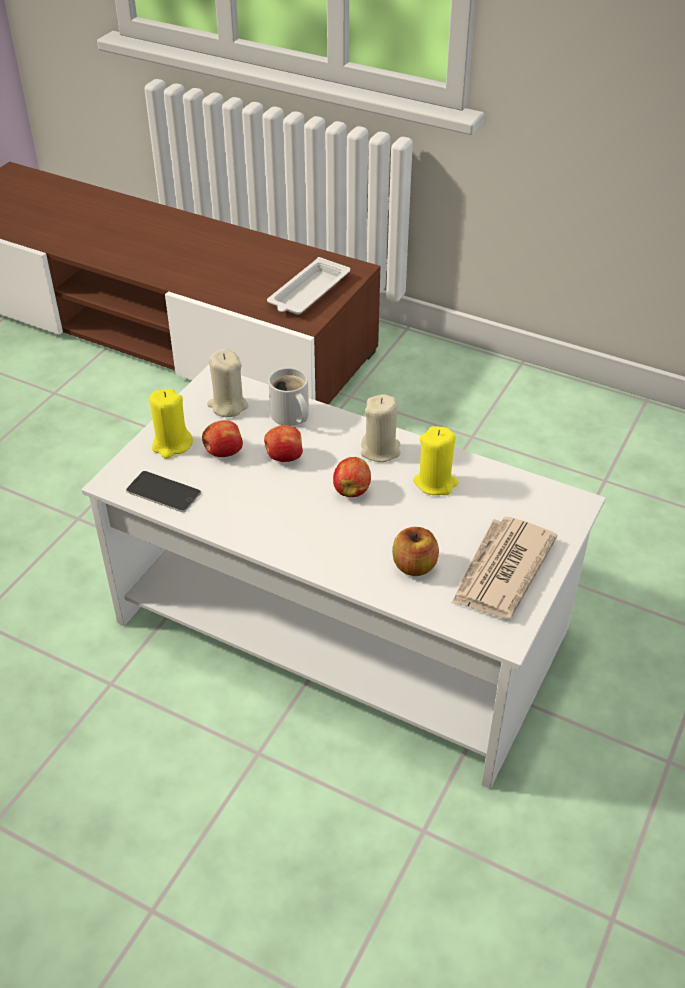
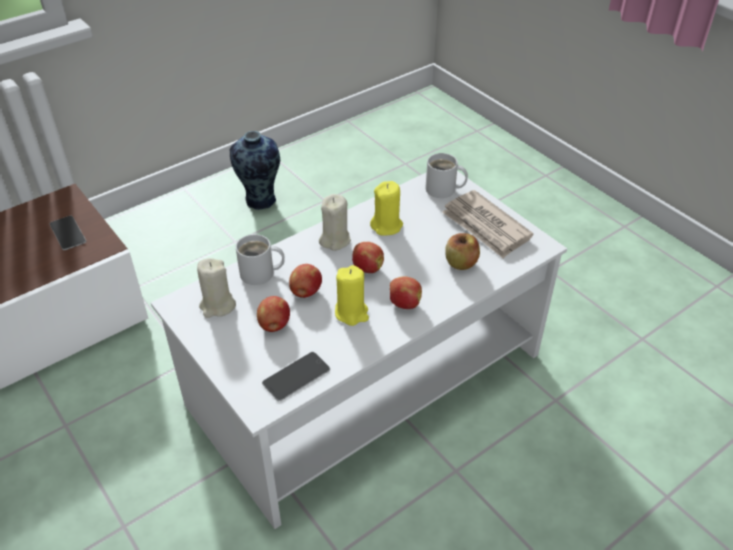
camera: 65 degrees left, 0 degrees up
(171, 445) = (240, 355): yellow candle -> yellow candle (351, 313)
(308, 293) = (67, 233): white tray -> phone
(313, 537) = (404, 303): none -> apple
(544, 510) = (443, 190): none -> white mug
(554, 427) = (259, 201): none -> vase

